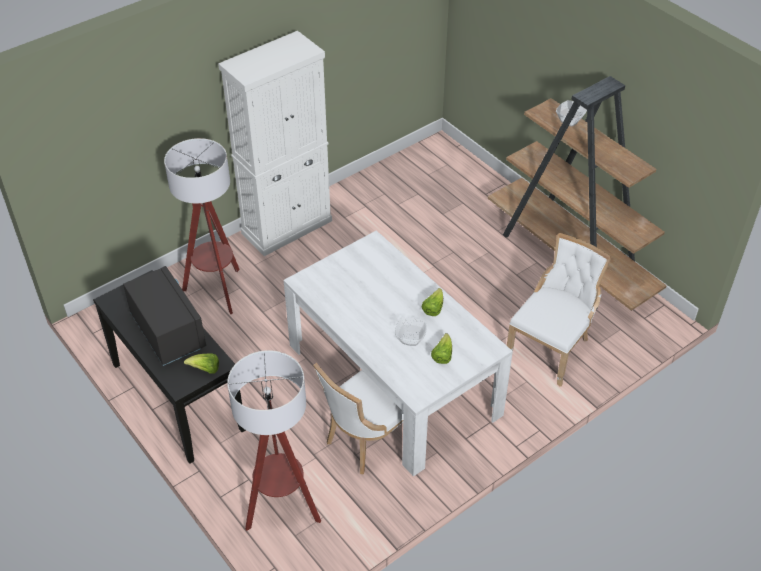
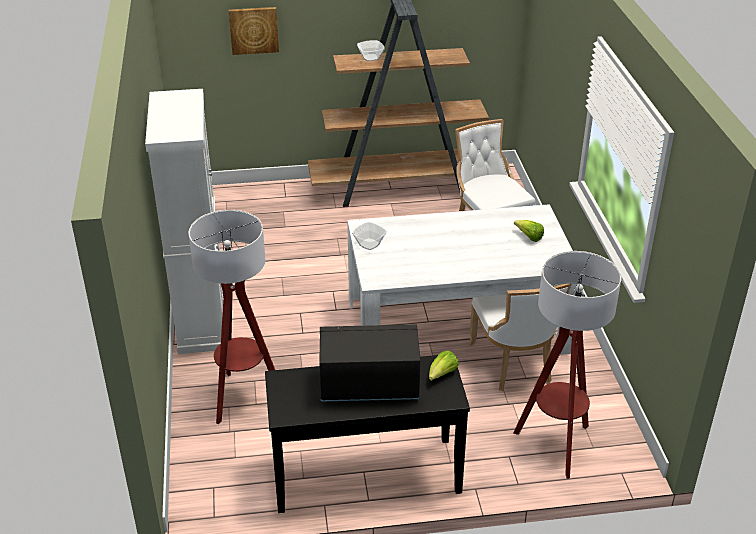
camera: 60 degrees left, 10 degrees down
(410, 339) = (497, 246): bowl -> bowl (369, 244)
(433, 308) = (471, 223): lettuce -> none
(511, 34) = (254, 30): none -> picture

